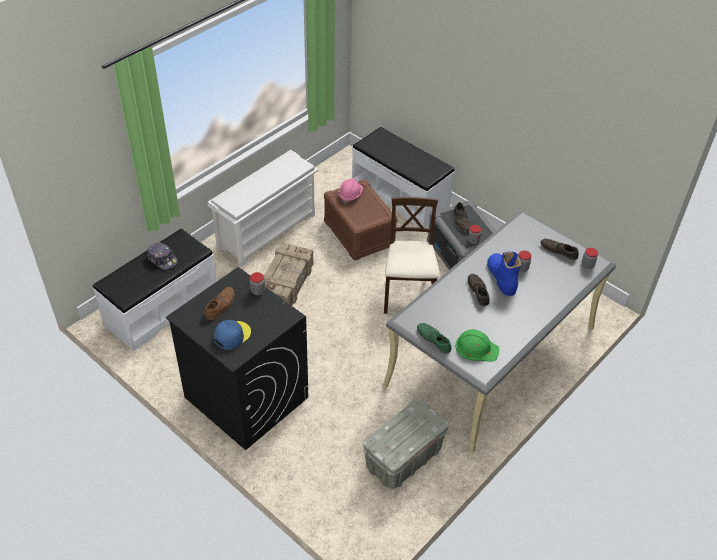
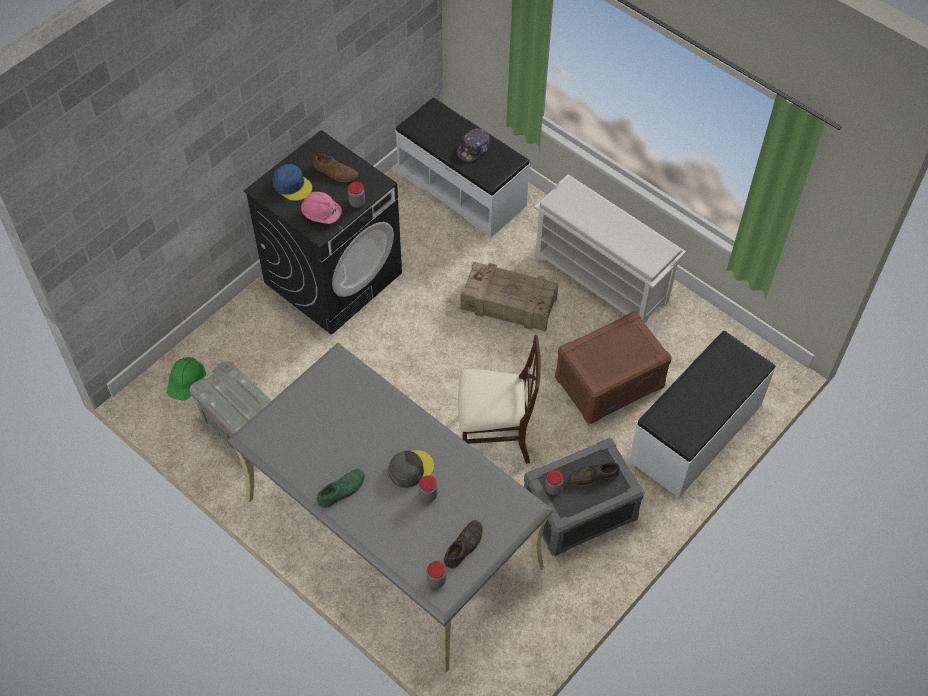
camera: 90 degrees right, 10 degrees up
(350, 195) = (631, 340): pink hard hat -> pink hard hat (321, 215)
(434, 340) = (305, 387): green shoe -> green shoe (341, 490)
(476, 348) = (290, 431): green hard hat -> green hard hat (186, 379)
(478, 292) = (384, 440): brown shoe -> none
(501, 277) = (410, 469): blue boot -> grey cap

